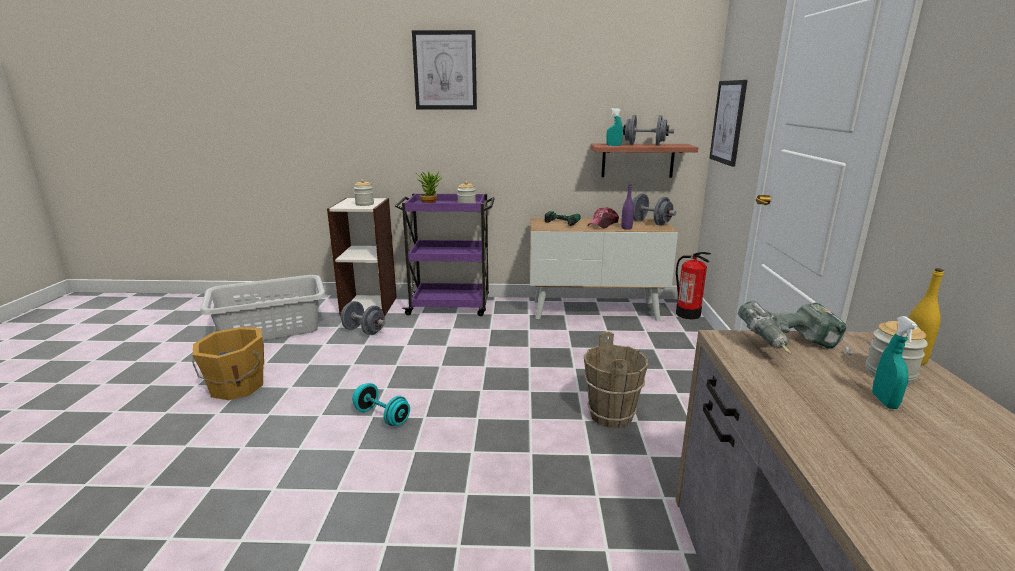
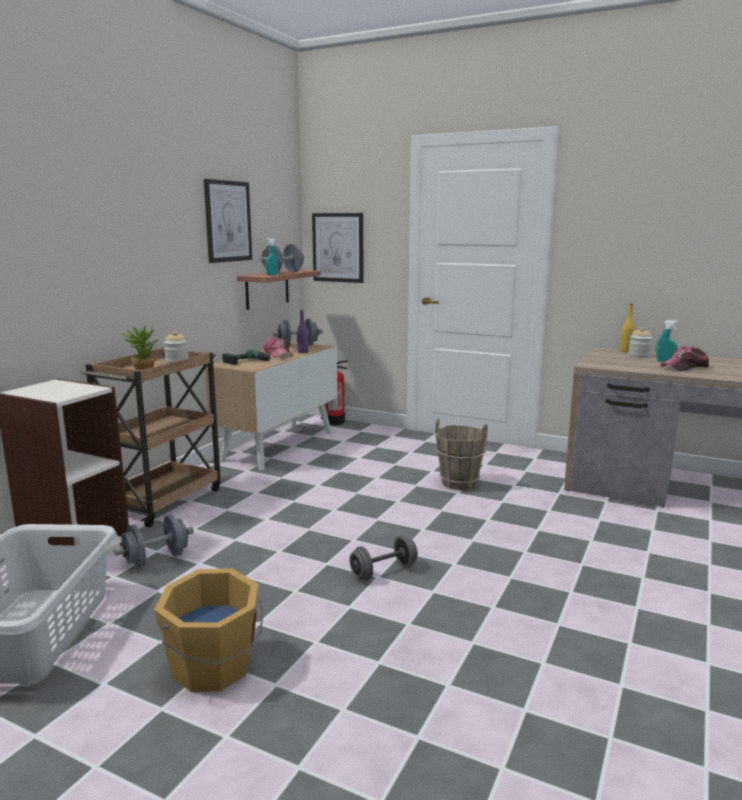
camera: 65 degrees left, 5 degrees down
(364, 204) = (74, 388): jar -> none
(382, 416) = (383, 572): turquoise dumbbell -> grey dumbbell
(445, 70) = (107, 195): picture -> picture (228, 221)
(450, 306) = (164, 500): purple cart -> brown cart
(792, 348) = (607, 360): power drill -> none
(864, 424) = (685, 367): none -> cap

